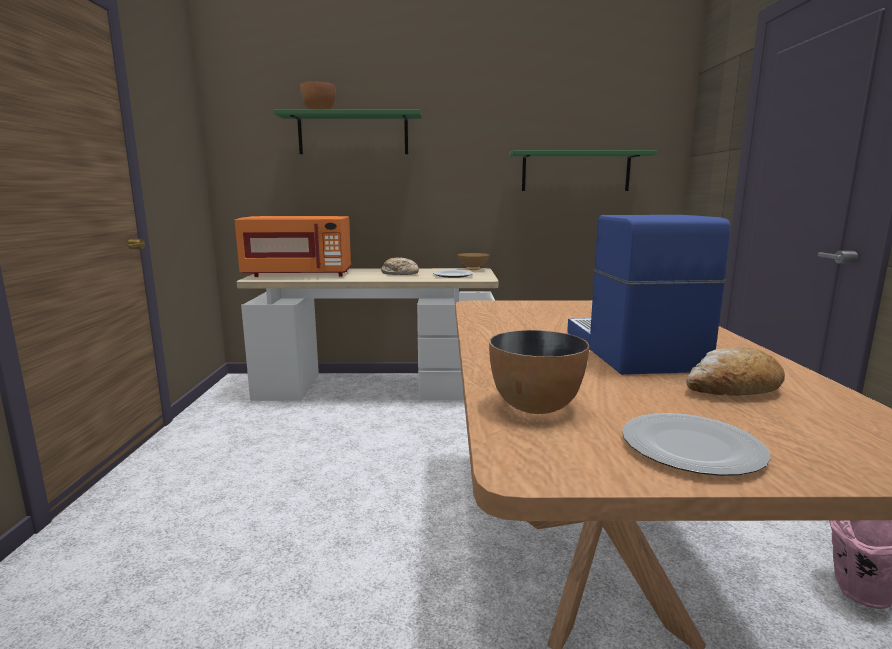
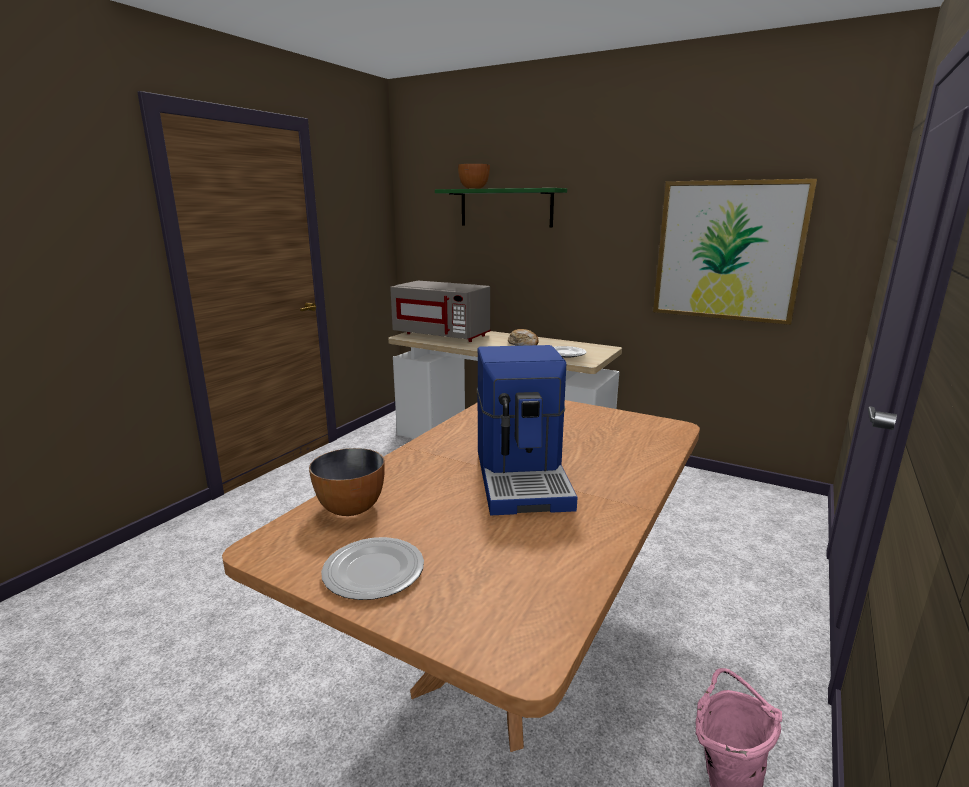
camera: 30 degrees right, 5 degrees up
(299, 274) = (442, 335): orange microwave -> grey microwave
(473, 270) = (599, 348): brown bowl -> none
(575, 172) = (728, 251): green shelf -> picture
(629, 350) = (523, 477): coffee machine -> coffee machine turned 150 degrees clockwise
(732, 389) = (516, 537): bread -> none

